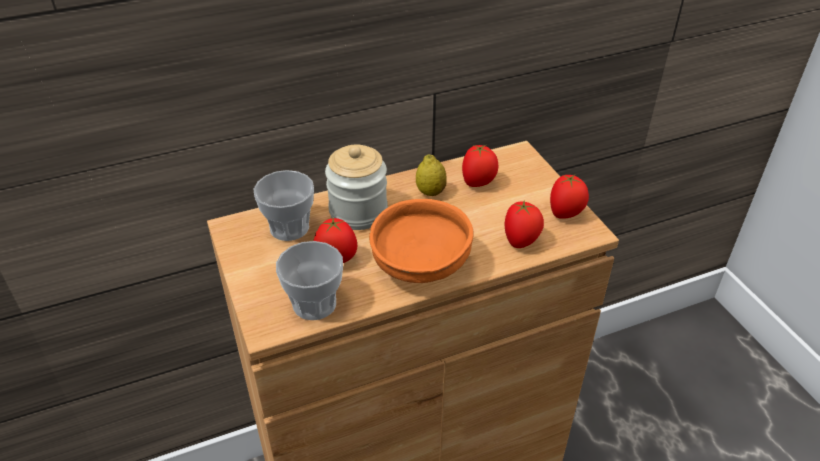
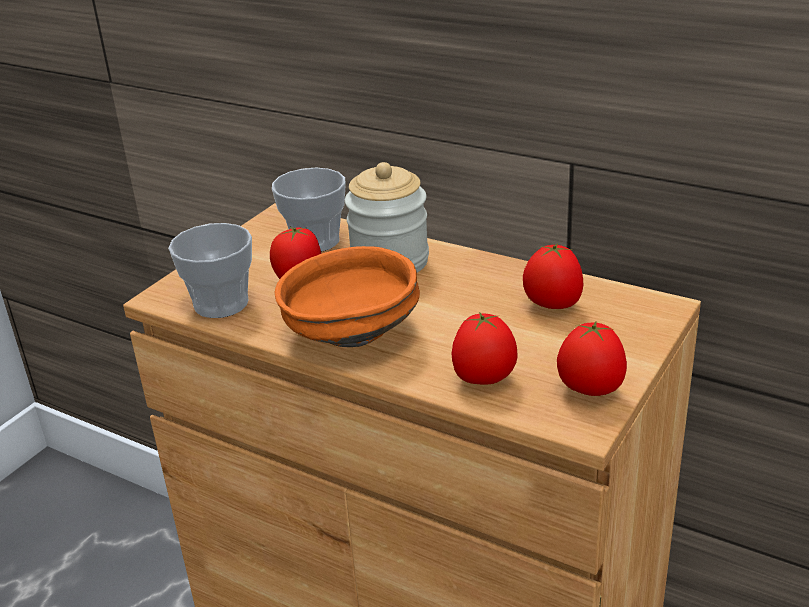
camera: 55 degrees right, 10 degrees down
(430, 192) = (487, 284): lemon -> none

